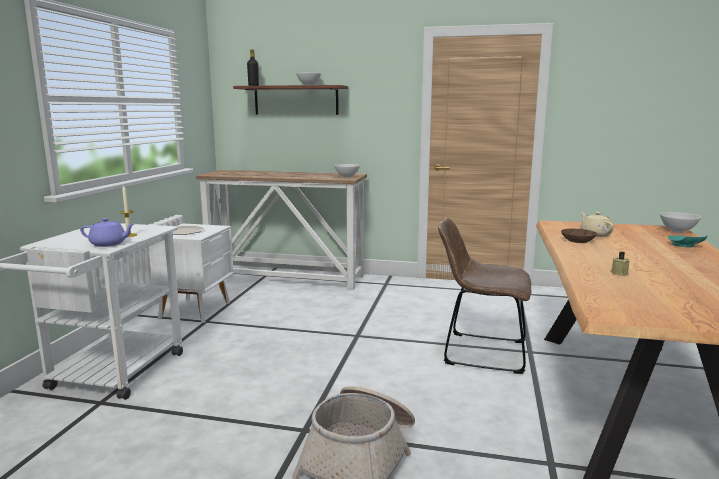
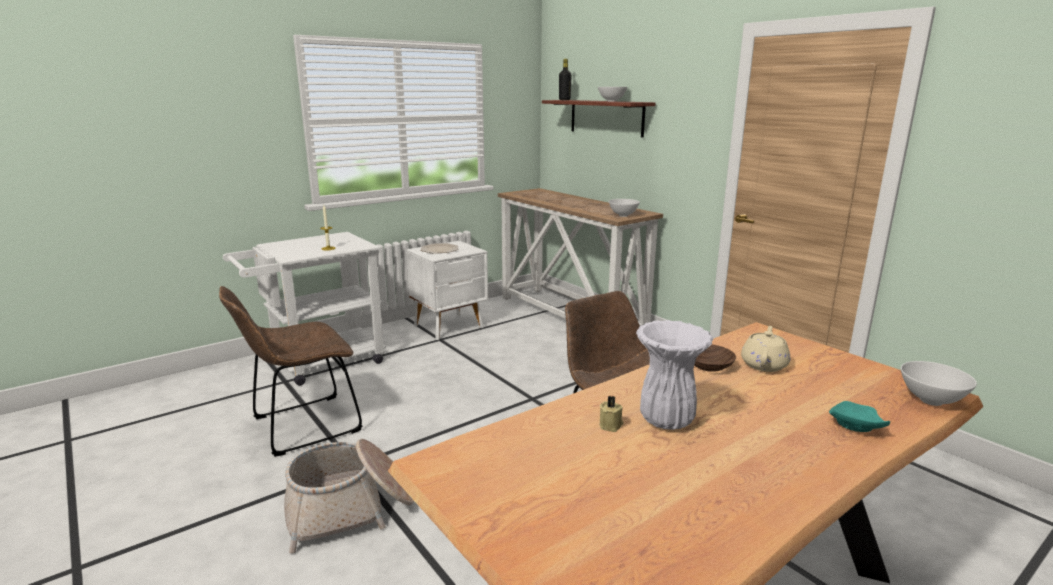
camera: 40 degrees right, 5 degrees up
(109, 244) = (298, 254): purple teapot -> none
(196, 427) = (301, 426): none -> brown chair
(630, 264) = (665, 420): none -> white vase

